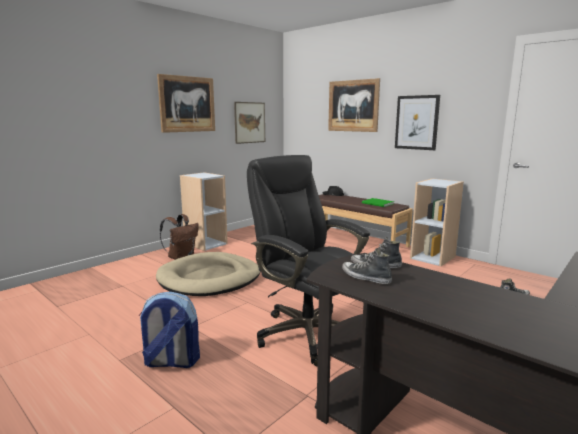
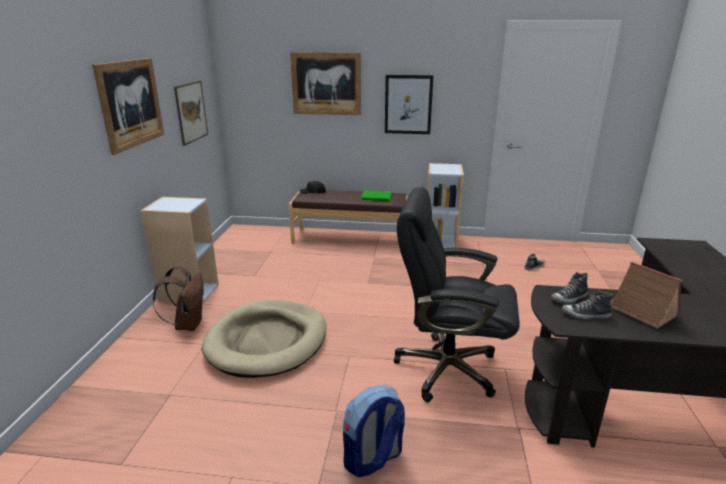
camera: 35 degrees left, 10 degrees up
(434, 290) = (640, 311): none -> toy house

